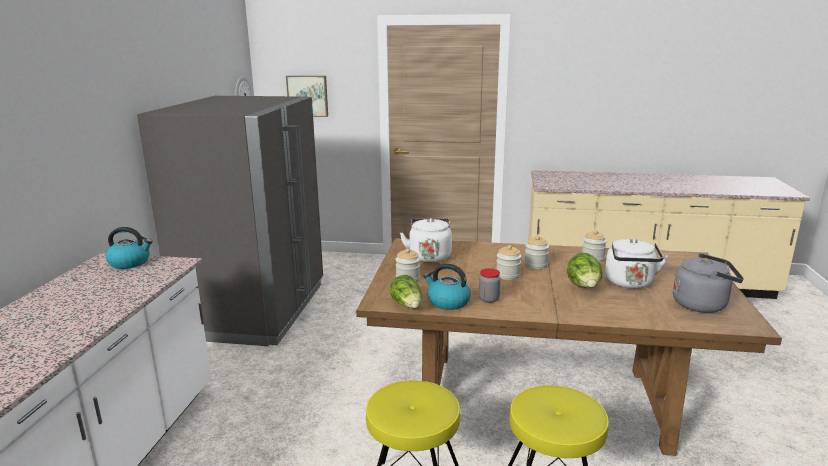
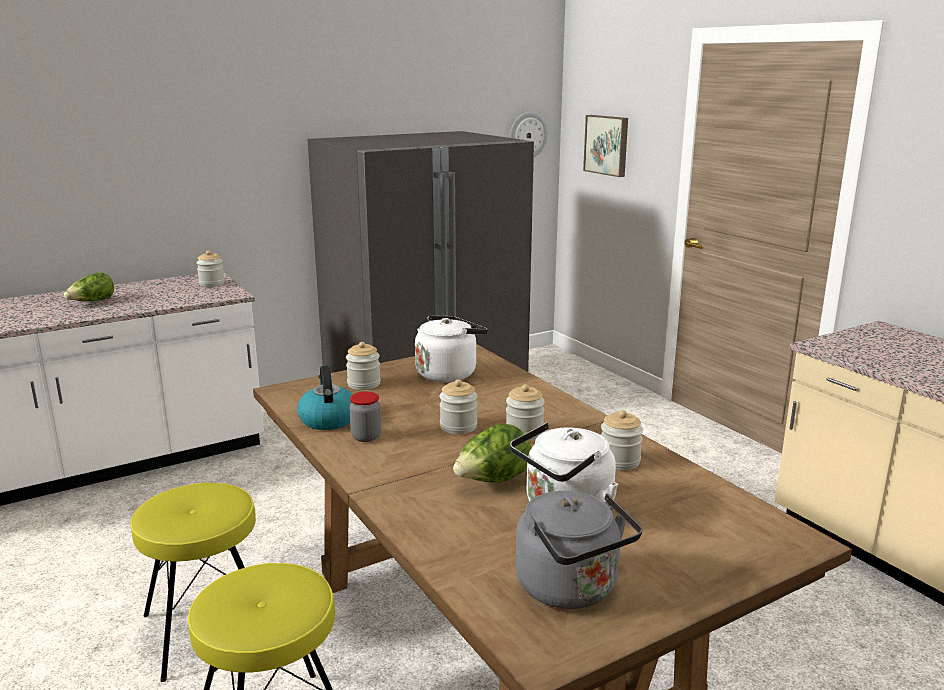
camera: 50 degrees right, 0 degrees up
(130, 263) = (212, 283): kettle -> jar
(407, 305) = (293, 405): lettuce -> lettuce (92, 302)

